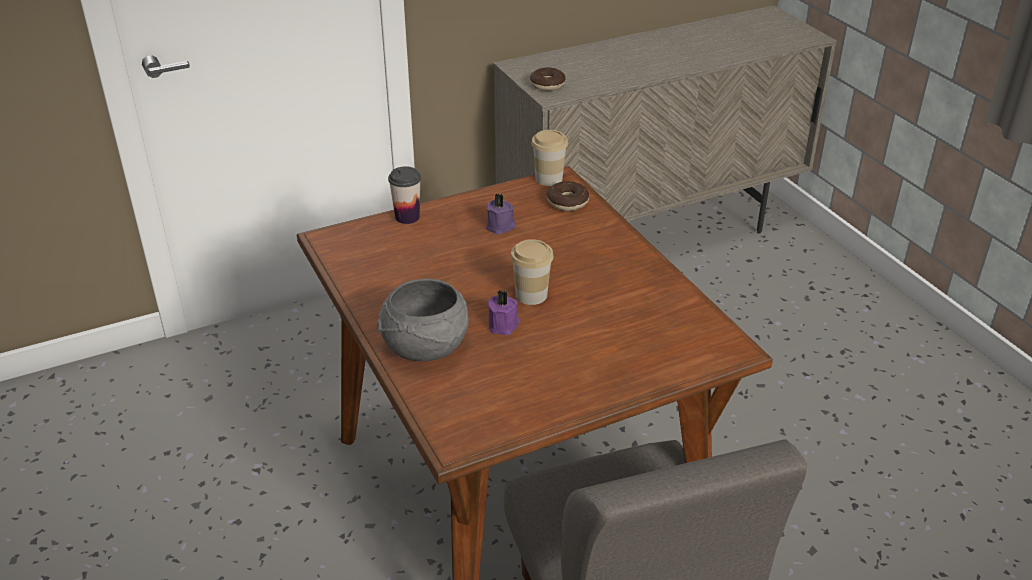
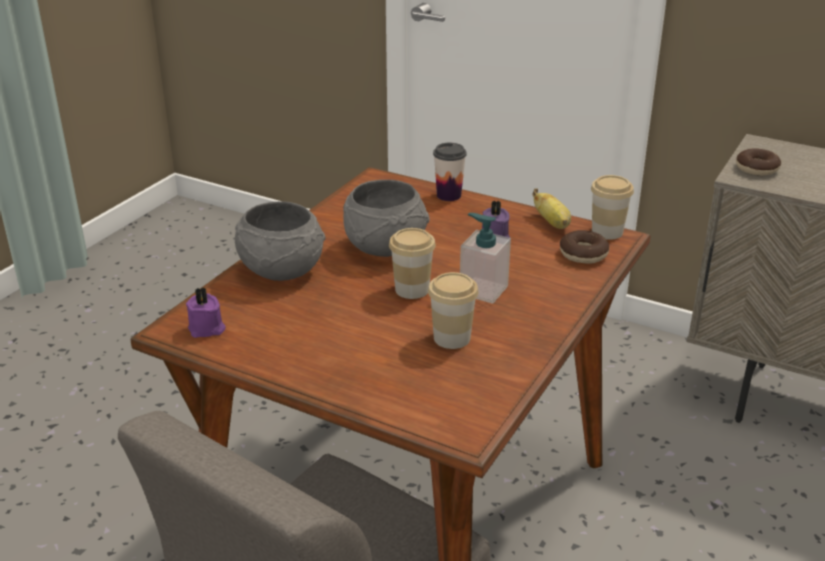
camera: 55 degrees right, 5 degrees down
(452, 280) = (386, 247): none -> grey bowl
(504, 325) = (352, 293): purple candle -> purple candle (207, 329)
(510, 194) = (552, 223): none -> banana
(568, 264) = (483, 290): none -> soap dispenser
(616, 305) = (452, 338): none -> cup

